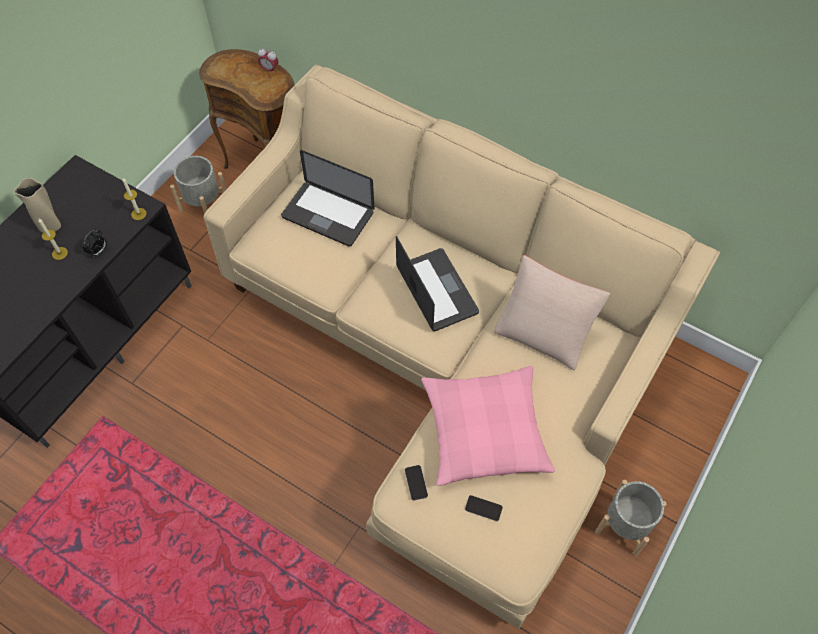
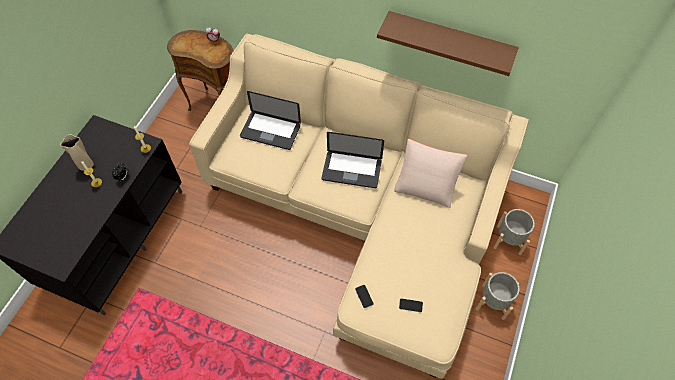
camera: 10 degrees left, 0 degrees up
(204, 204) = (180, 136): grey planter -> grey planter (508, 239)
(436, 290) = (351, 170): laptop -> laptop turned 135 degrees clockwise
(485, 431) = (401, 255): pink pillow -> none
(608, 115) = (449, 41): none -> brown shelf

